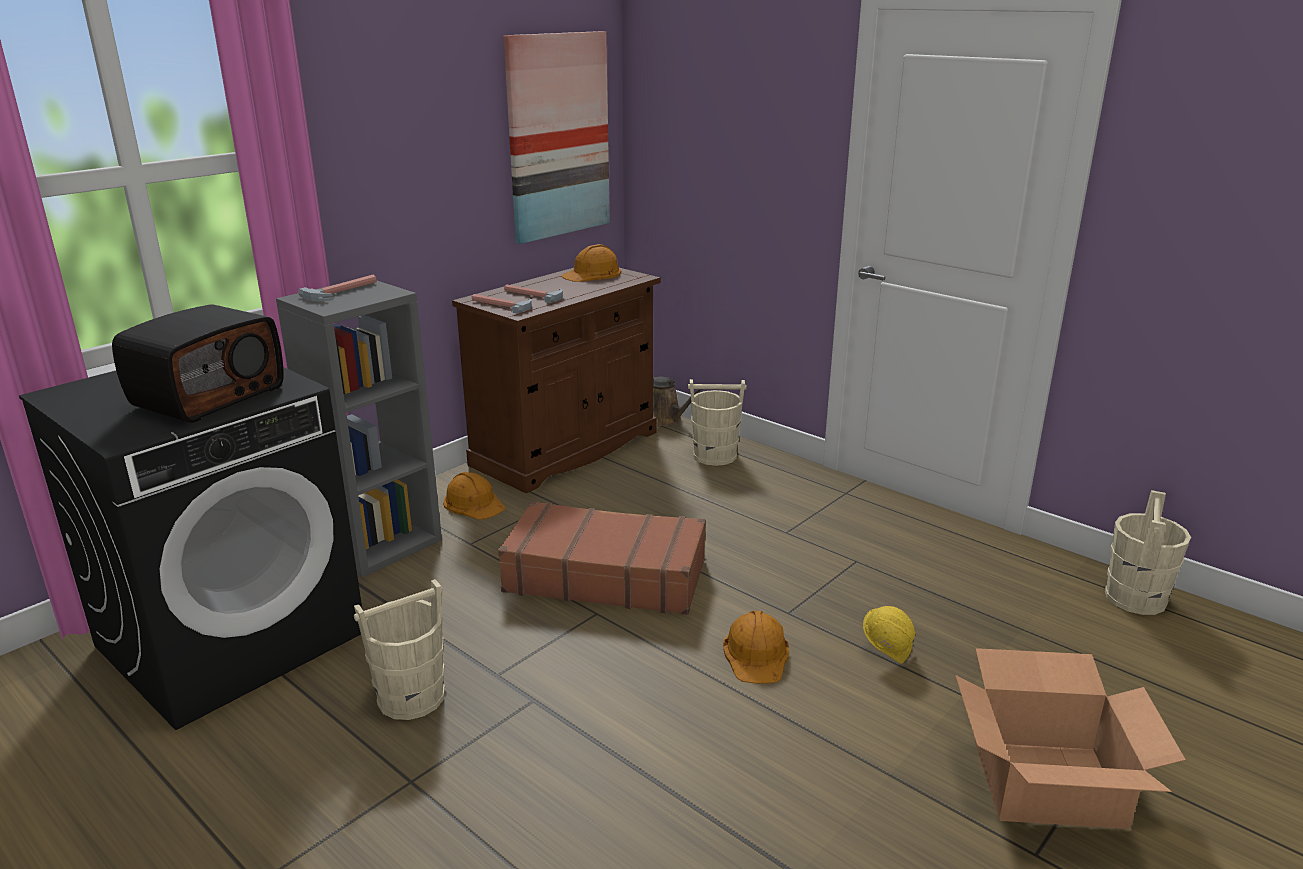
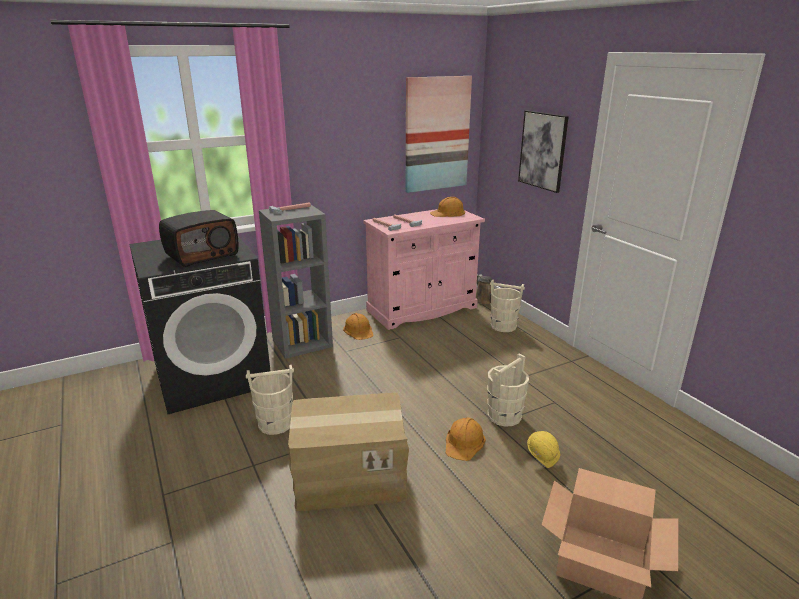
camera: 20 degrees right, 0 degrees up
(566, 449) = (422, 309): brown cabinet -> pink cabinet
(601, 756) = (350, 477): none -> cardboard box
(605, 575) = (405, 381): brown suitcase -> none
(752, 154) = (543, 150): none -> picture
(1135, 598) = (733, 463): beige bucket -> beige bucket (504, 415)

